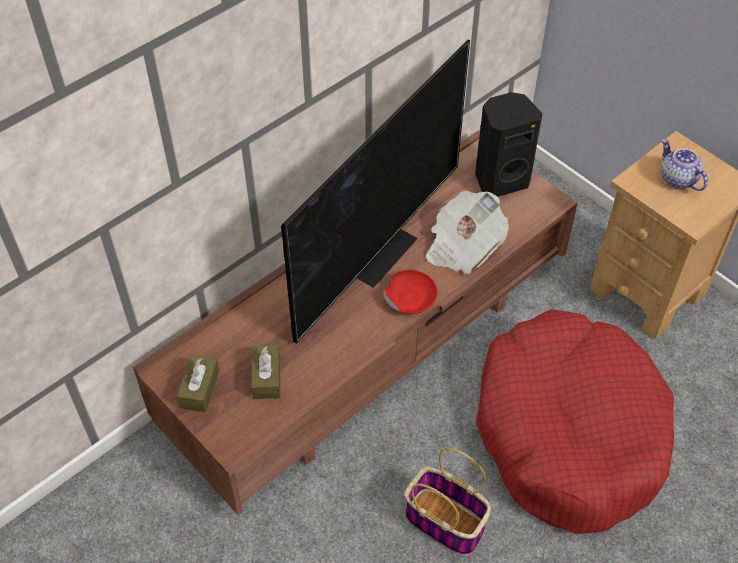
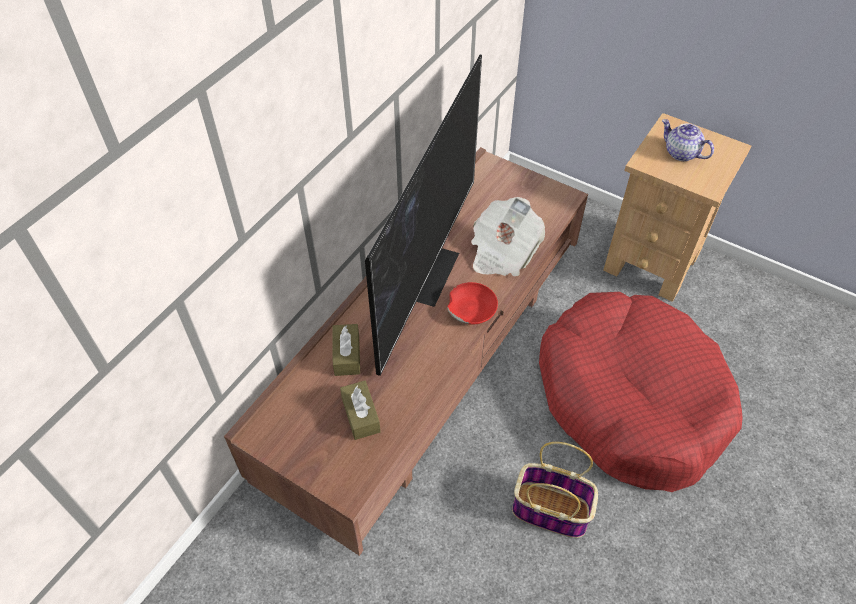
camera: 15 degrees left, 0 degrees up
(199, 389) = (298, 442): brown tissue box -> brown tissue box (347, 355)
(500, 179) = (514, 186): black speaker -> none

